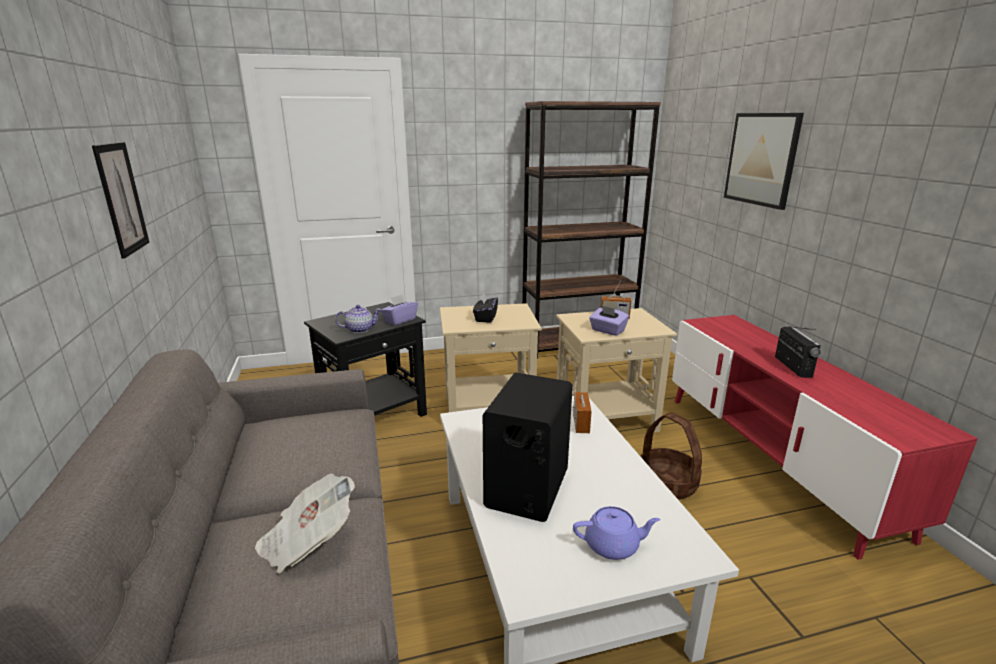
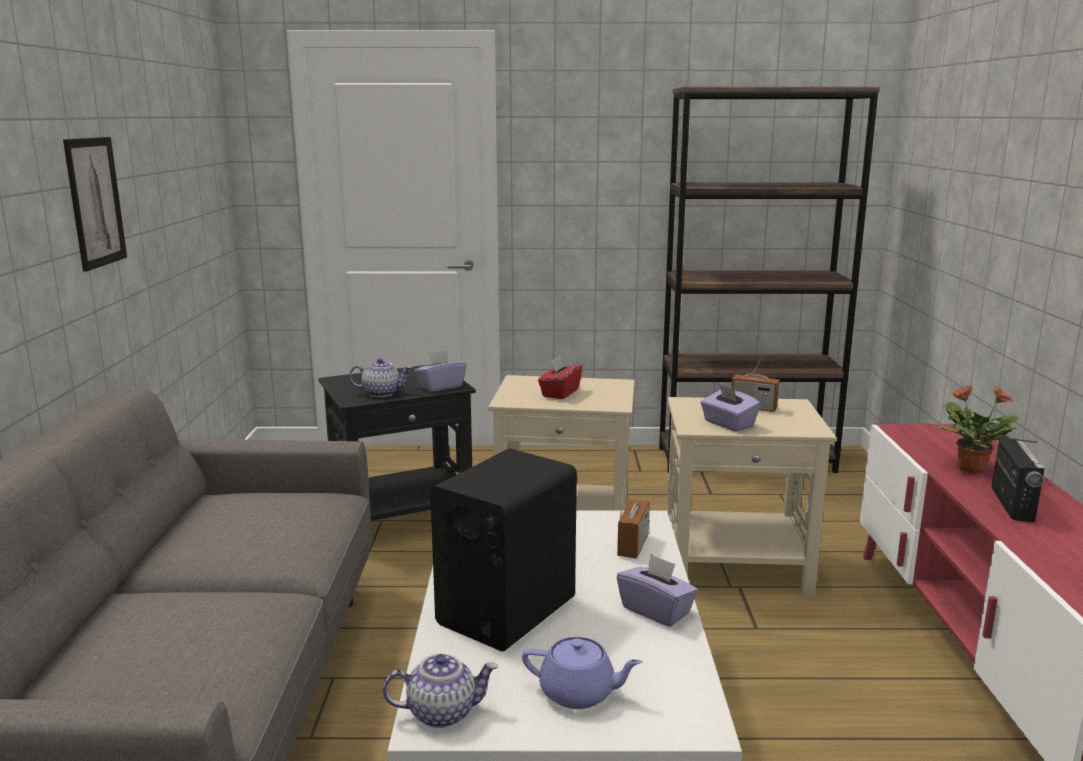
camera: 15 degrees right, 5 degrees down
(308, 541) = (204, 625): newspaper -> none
(485, 318) = (560, 393): black tissue box -> red tissue box
(530, 581) = (442, 712): none -> teapot
(624, 471) = (656, 610): none -> purple tissue box
(667, 484) = (787, 668): basket -> none
(754, 345) = (969, 468): none -> potted plant
(761, 159) = (1013, 174): picture -> none

